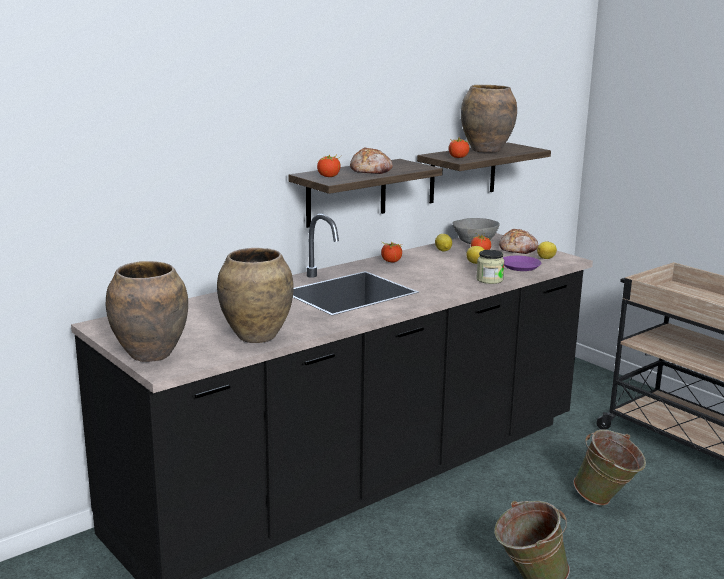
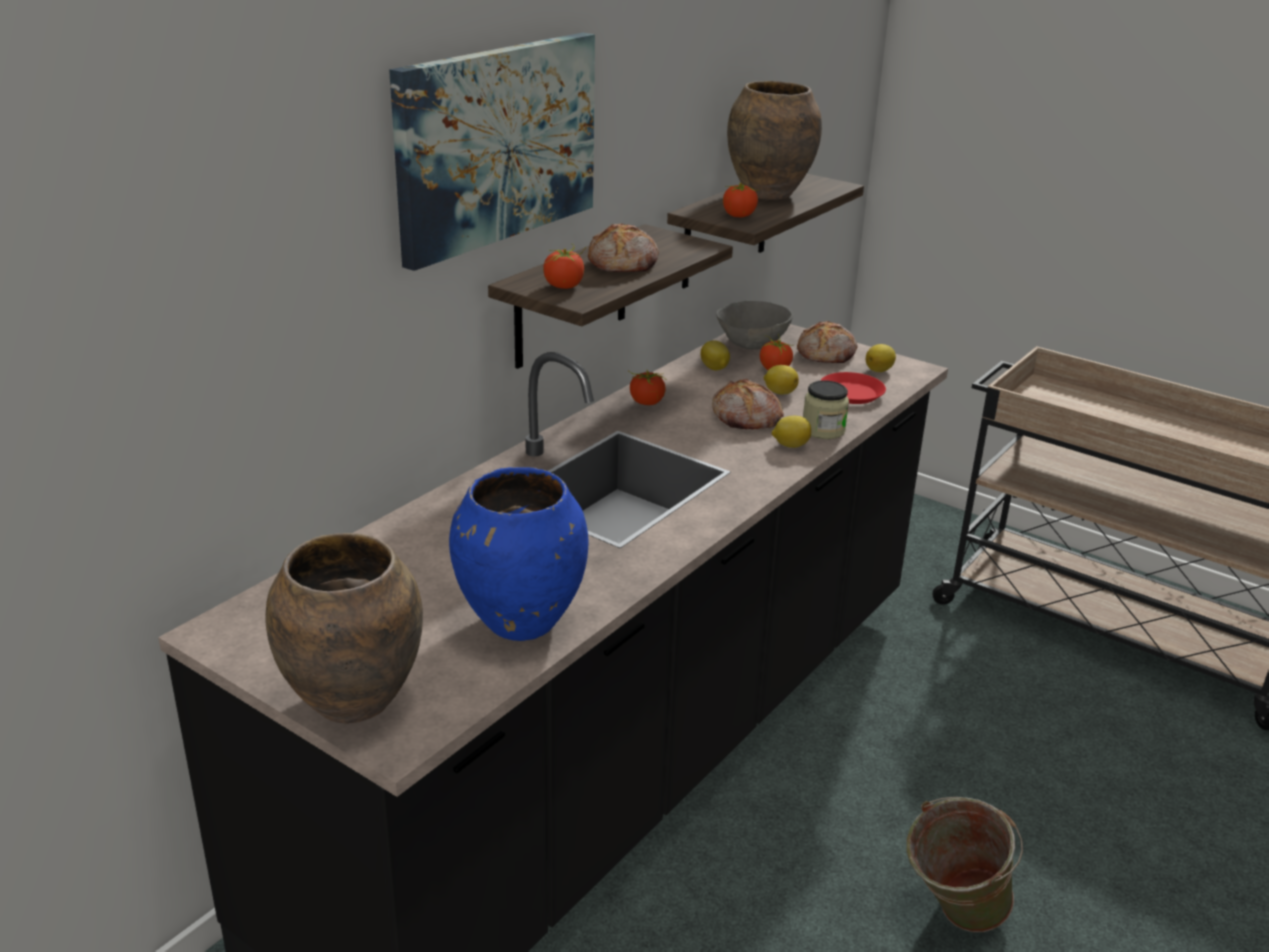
camera: 15 degrees left, 10 degrees up
(256, 337) = (521, 623): brown vase -> blue vase
(295, 96) = (496, 144): none -> picture
(446, 271) = (746, 418): none -> bread
(464, 284) = (790, 445): none -> lemon
(520, 266) = (851, 393): purple plate -> red plate
(606, 501) = (998, 740): green bucket -> none

